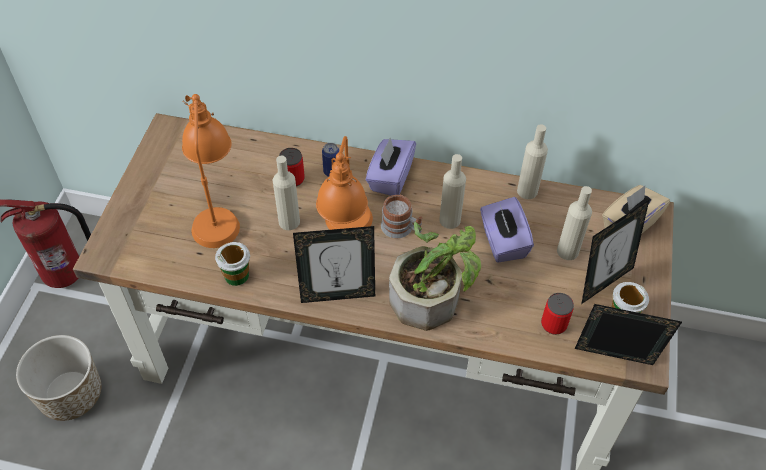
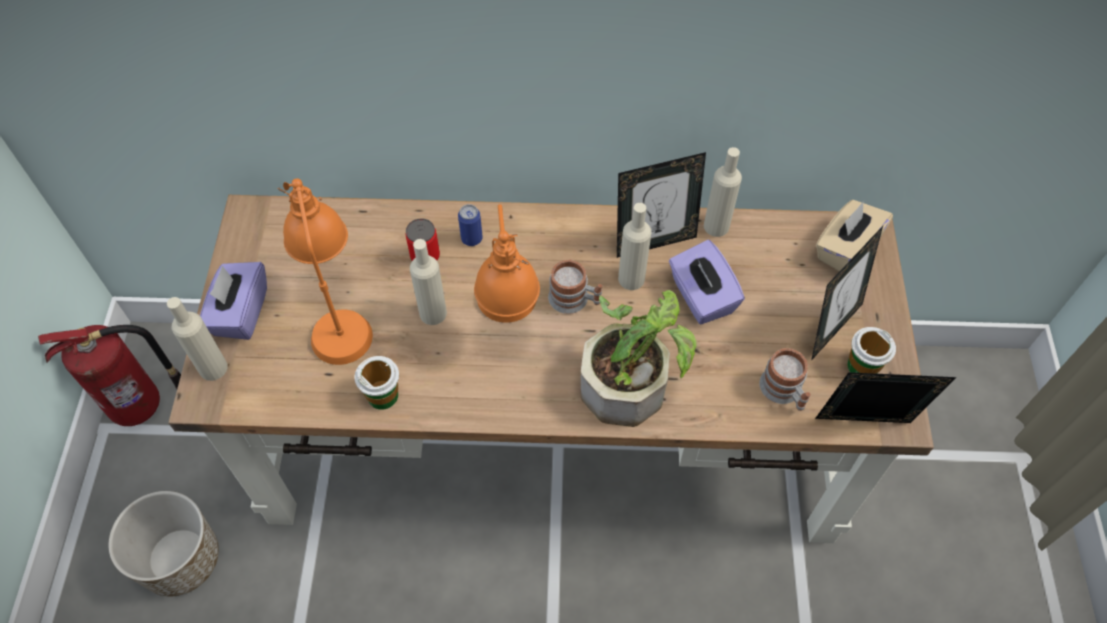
camera: 10 degrees left, 5 degrees up
(337, 294) = (515, 398): picture frame -> picture frame (654, 242)
(390, 178) = (546, 235): purple tissue box -> purple tissue box (240, 313)
(553, 324) = (784, 392): can -> mug
(567, 251) = (780, 295): beige bottle -> beige bottle (213, 368)

